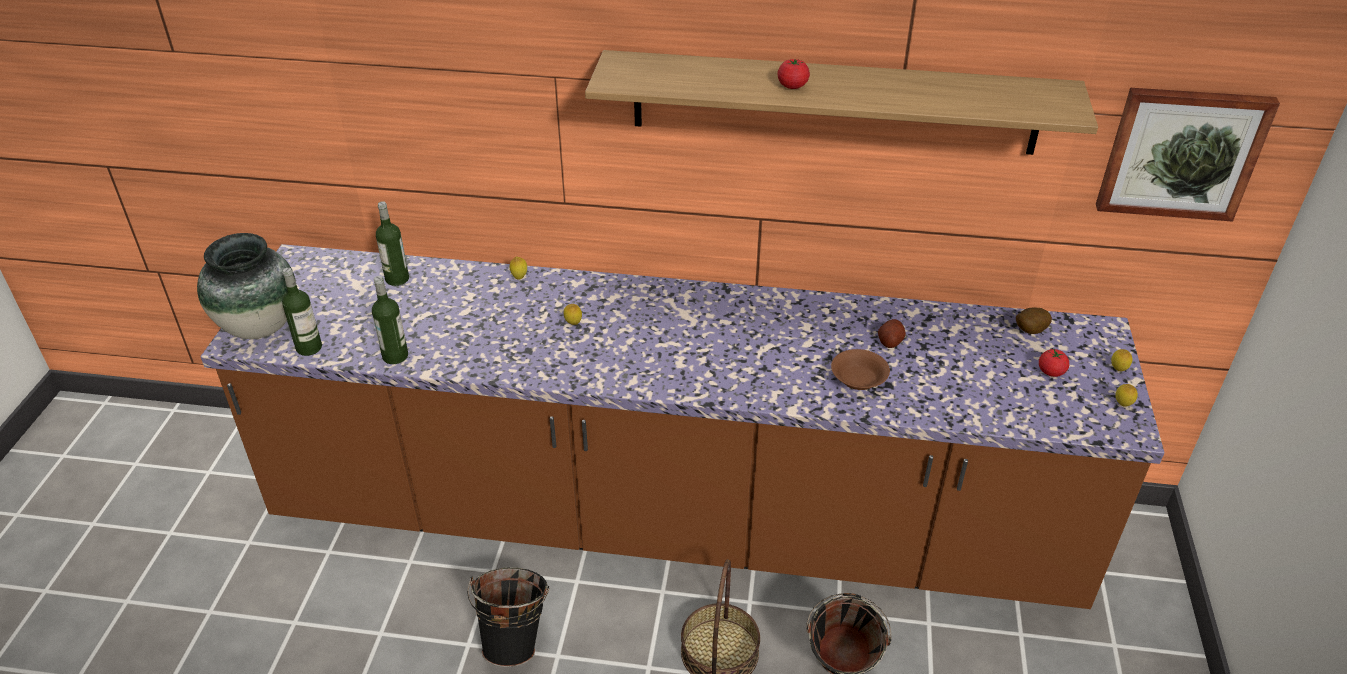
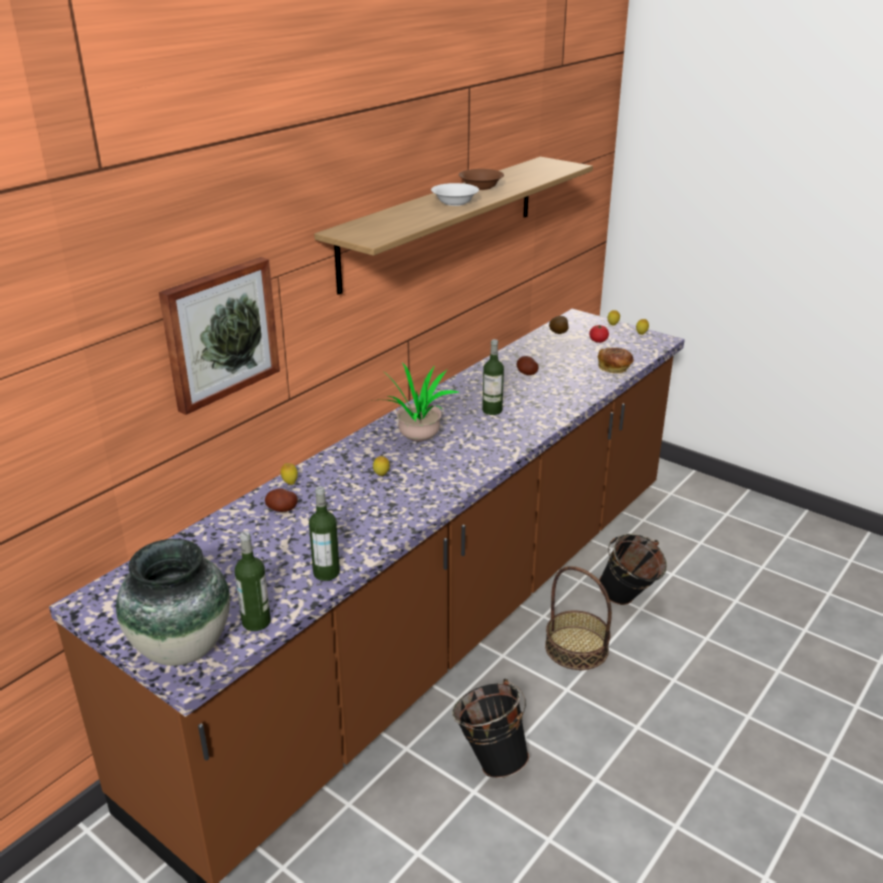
camera: 60 degrees left, 10 degrees down
(397, 279) = (210, 545): bottle -> bottle (492, 410)
(475, 291) = (282, 509): none -> potato
(663, 318) = (417, 438): none -> potted plant
(792, 86) = (454, 203): tomato -> white bowl
(858, 380) = (553, 394): brown bowl -> brown bowl (481, 187)
(985, 411) = (614, 368): none -> bread
(1181, 153) = (575, 188): picture -> picture (219, 333)

